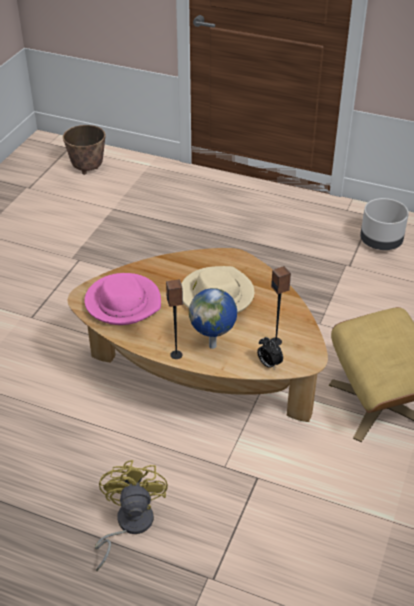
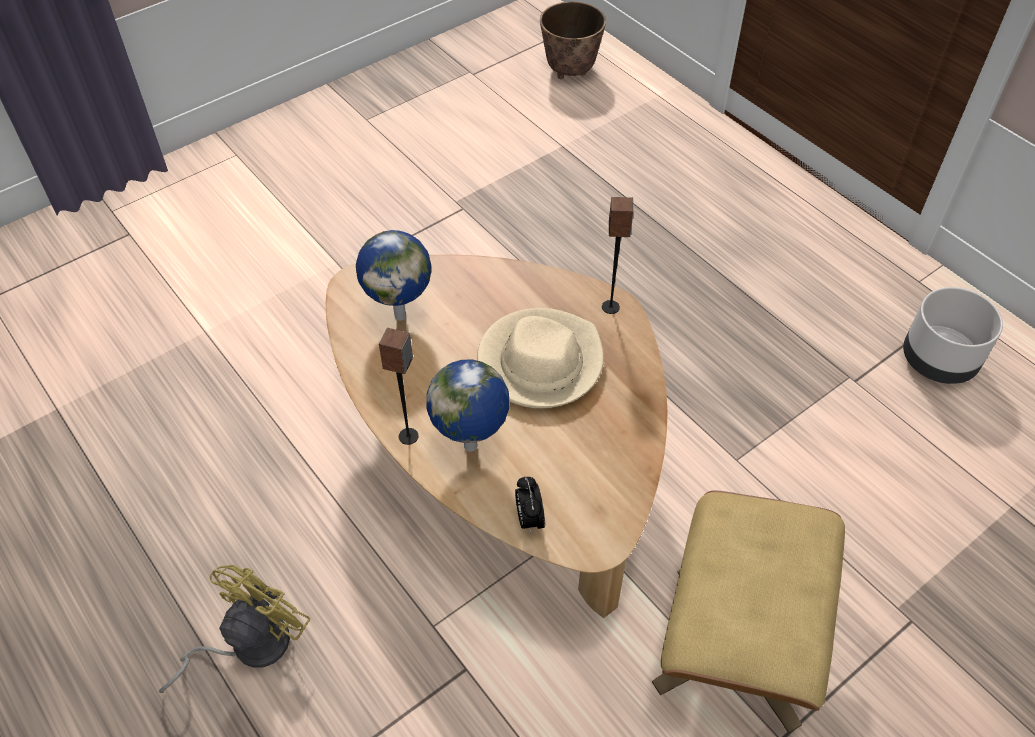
camera: 30 degrees right, 10 degrees up
(123, 302) = (401, 315): pink hat -> globe
(276, 341) = (570, 484): speaker -> speaker (611, 307)

